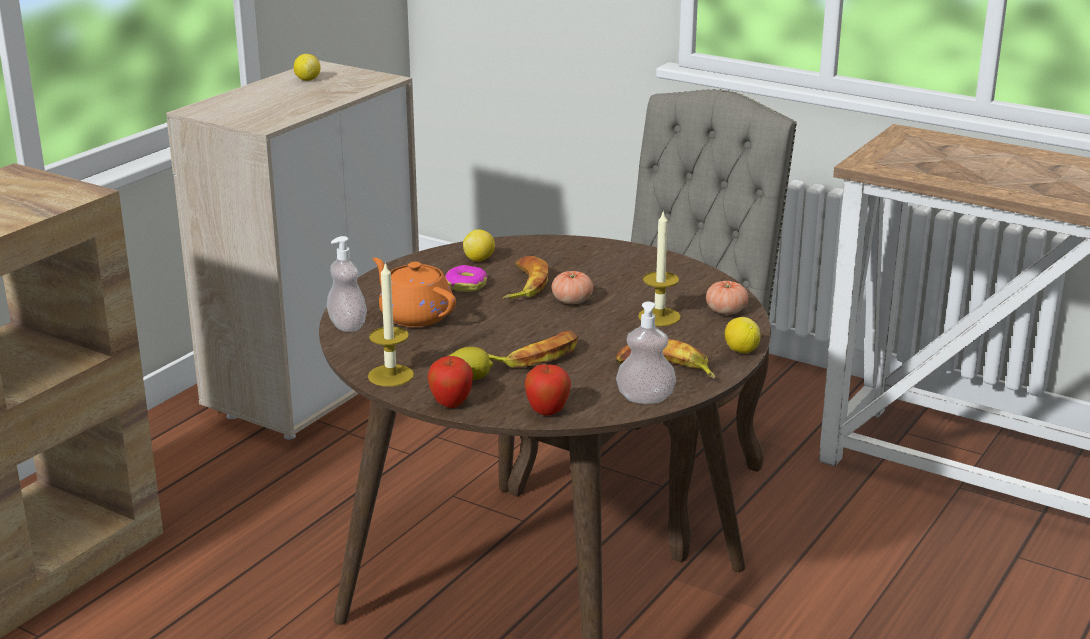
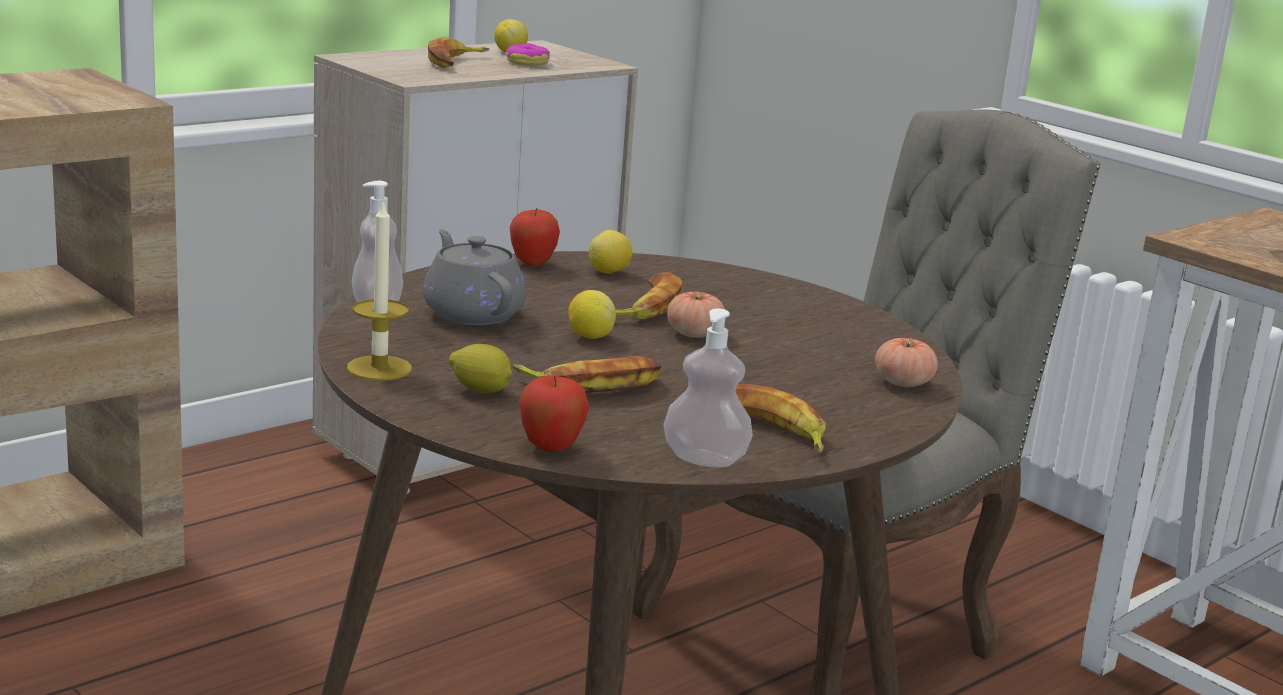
camera: 15 degrees right, 5 degrees down
(278, 99) = (456, 62): none -> banana
(415, 316) = (472, 313): orange teapot -> grey teapot
(451, 404) = (427, 414): apple -> apple (532, 264)
(466, 285) = (568, 294): donut -> donut (527, 62)
(659, 317) = (801, 372): candle -> none
(741, 350) = (890, 431): lemon -> lemon (590, 336)

